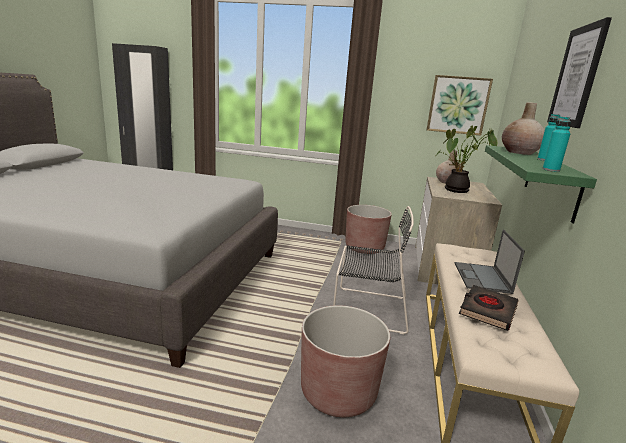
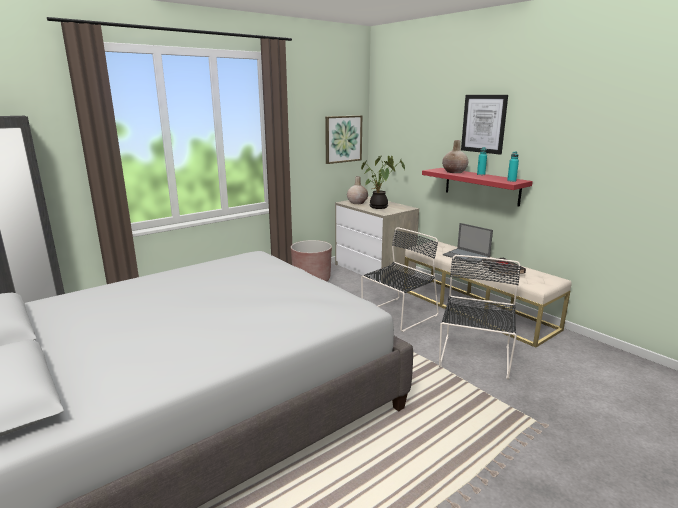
camera: 50 degrees left, 0 degrees up
(338, 392) = (474, 358): brown planter -> black chair
(551, 181) = (481, 186): green shelf -> red shelf

